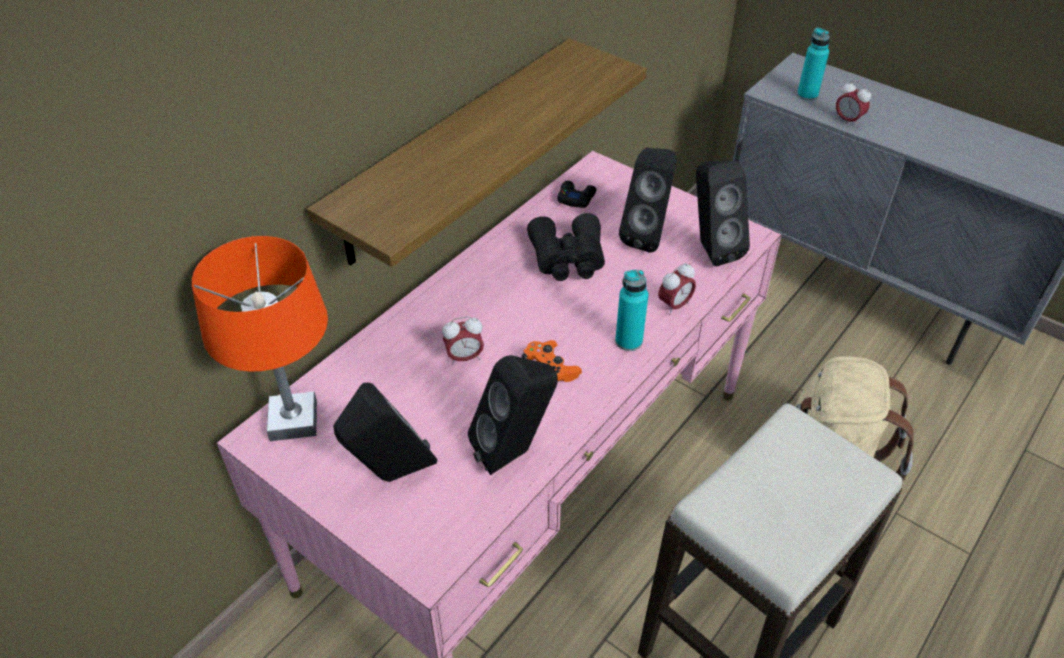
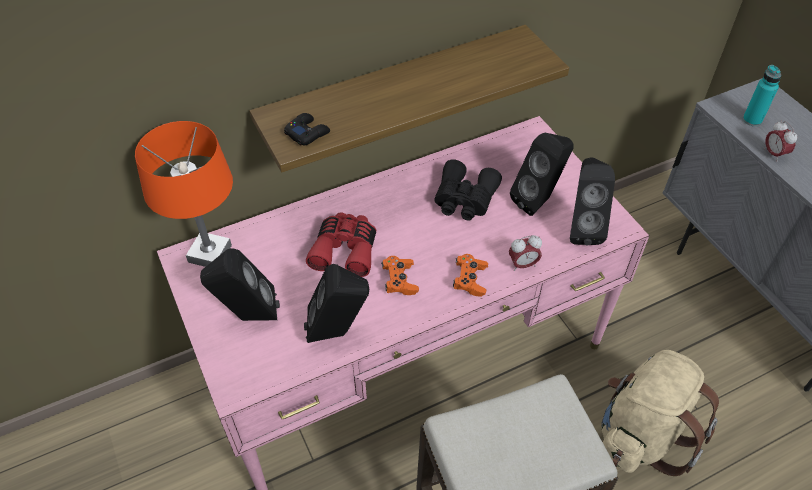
camera: 25 degrees right, 5 degrees up
(464, 357) = (345, 249): alarm clock -> red binoculars
(576, 198) = (501, 151): black game controller -> black game controller (307, 133)
(628, 341) = (470, 280): turquoise bottle -> orange game controller

